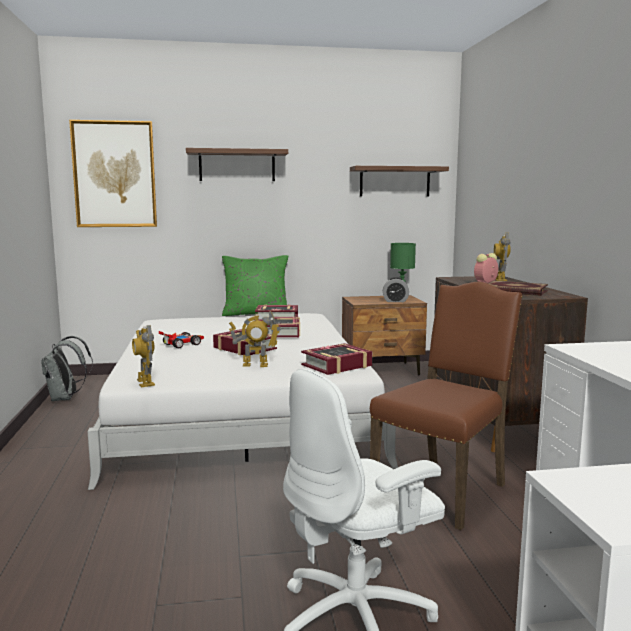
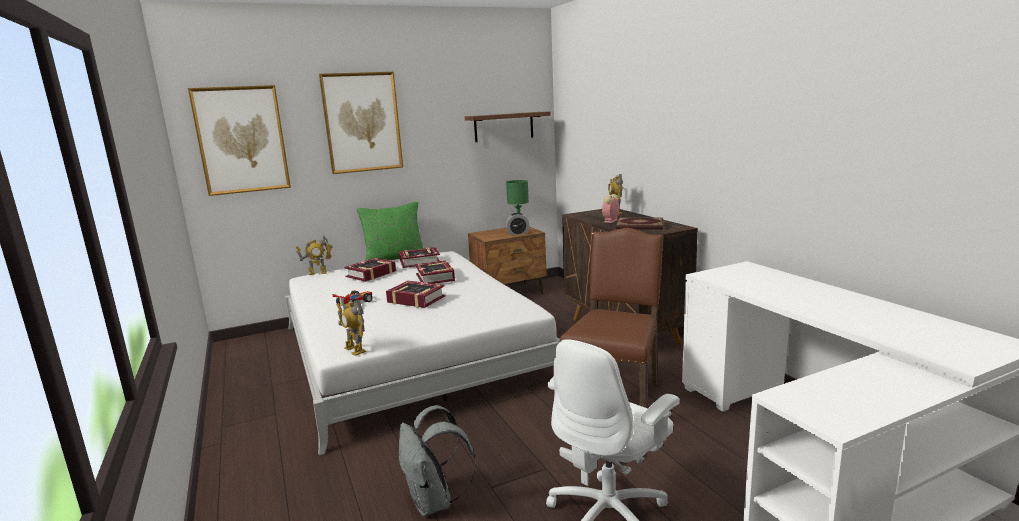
camera: 15 degrees left, 5 degrees up
(65, 398) = (230, 366): grey backpack -> grey backpack (434, 502)
(237, 165) = (362, 122): brown shelf -> picture
(255, 365) = (438, 316): toy robot -> toy robot (318, 273)
(337, 365) = (508, 306): book -> book (371, 274)

